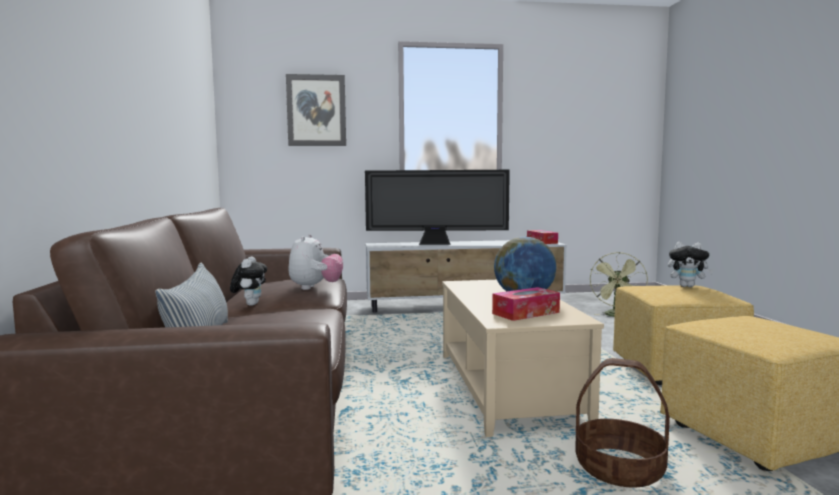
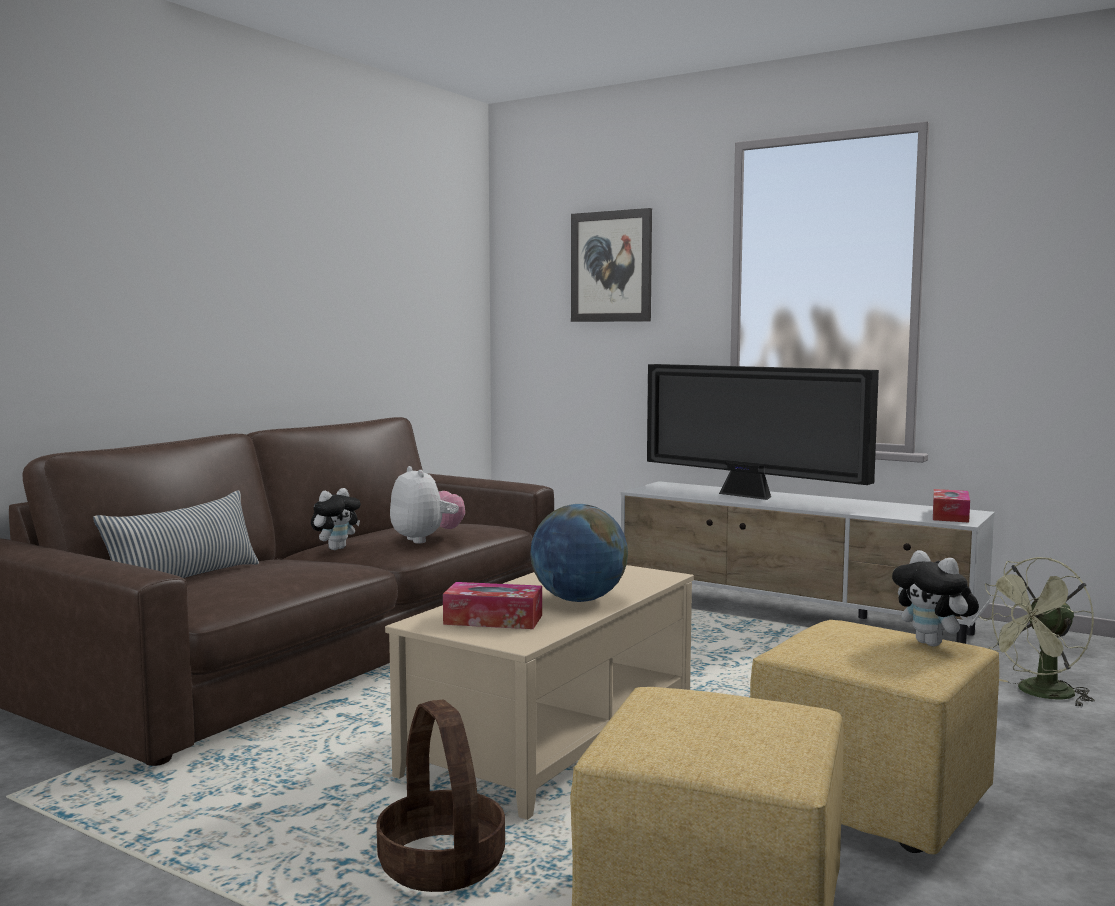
camera: 40 degrees right, 0 degrees up
(315, 287) = (426, 539): plush toy -> plush toy turned 75 degrees counterclockwise

